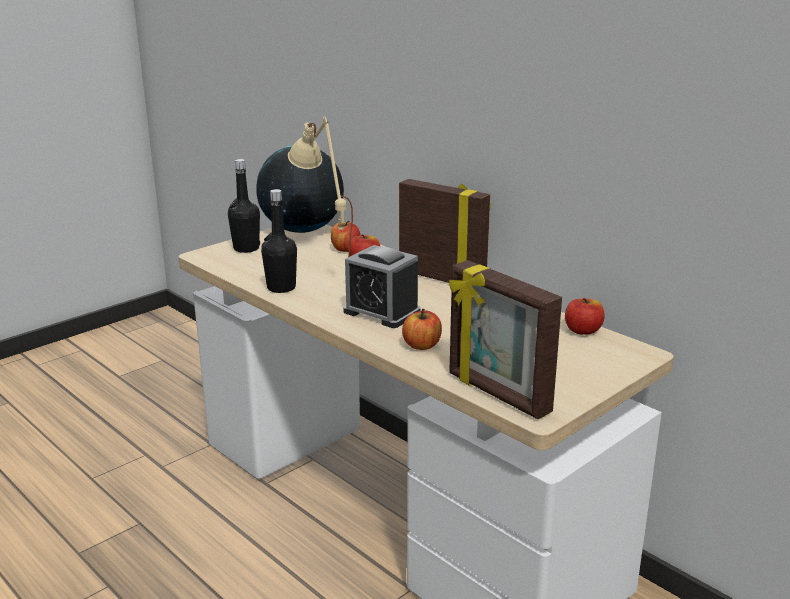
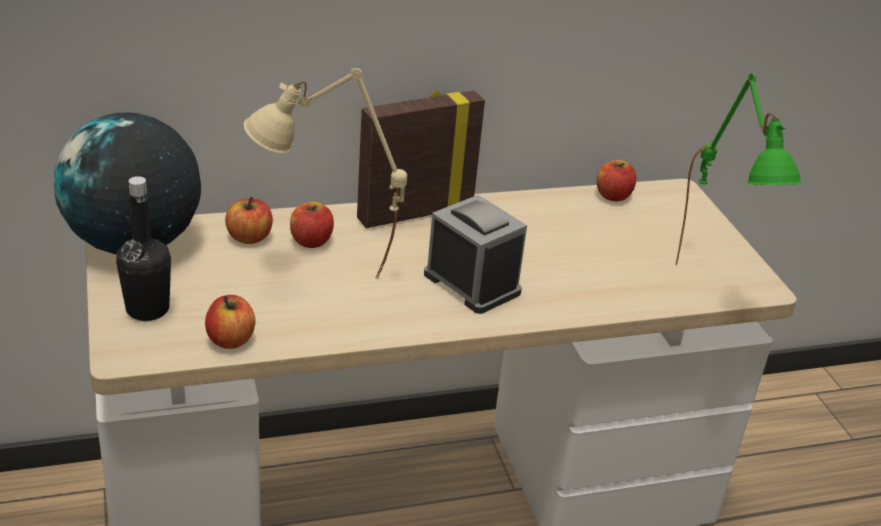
camera: 65 degrees left, 10 degrees up
(281, 288) = (328, 326): black bottle -> none
(382, 312) = (472, 283): alarm clock -> alarm clock turned 105 degrees counterclockwise
(422, 345) = (578, 291): apple -> apple (231, 340)
(497, 394) = (712, 292): picture frame -> green table lamp

